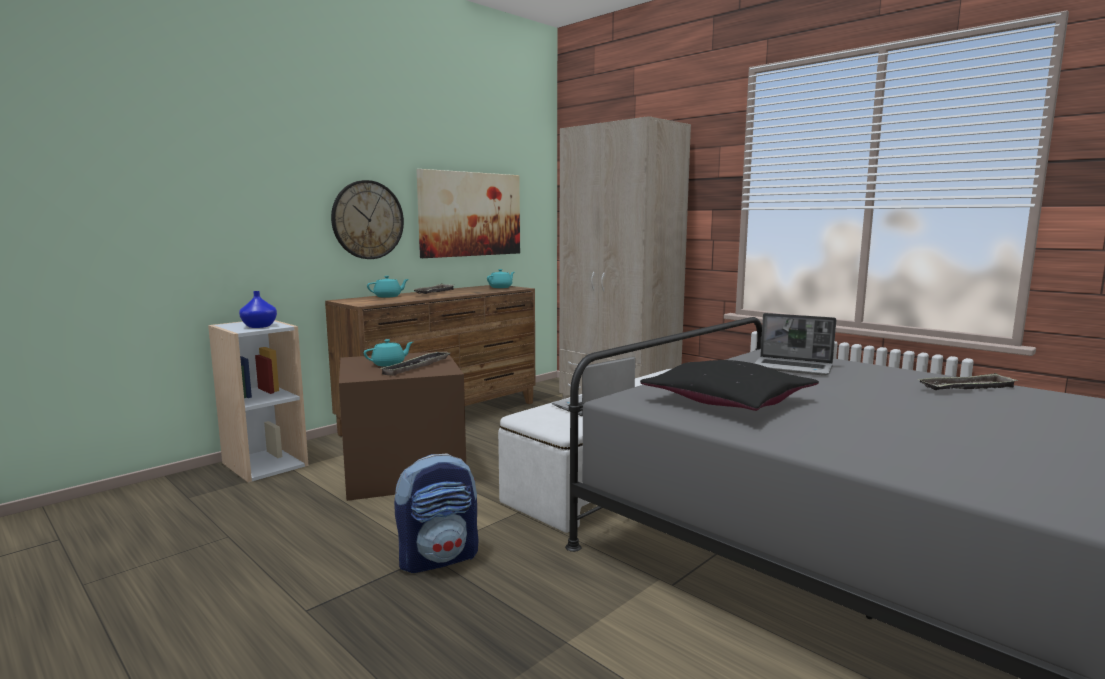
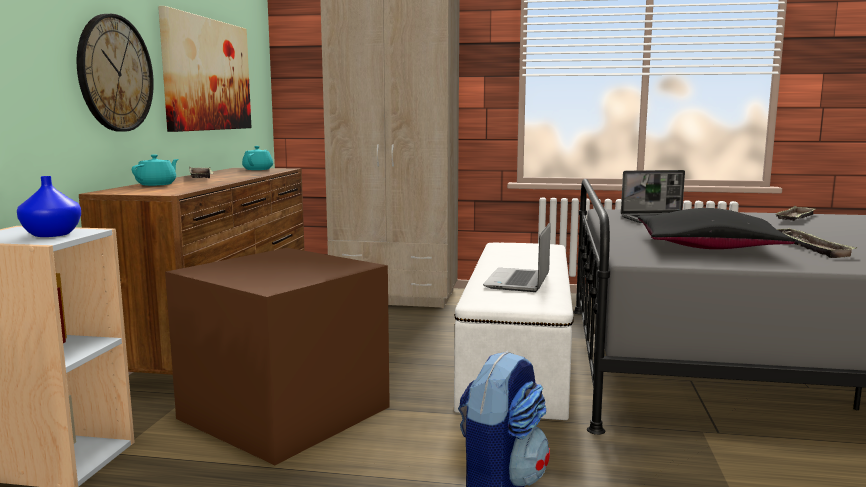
camera: 35 degrees left, 0 degrees up
(389, 364) = (264, 269): turquoise teapot -> none
(417, 367) = (310, 266): tray -> tray (807, 247)

